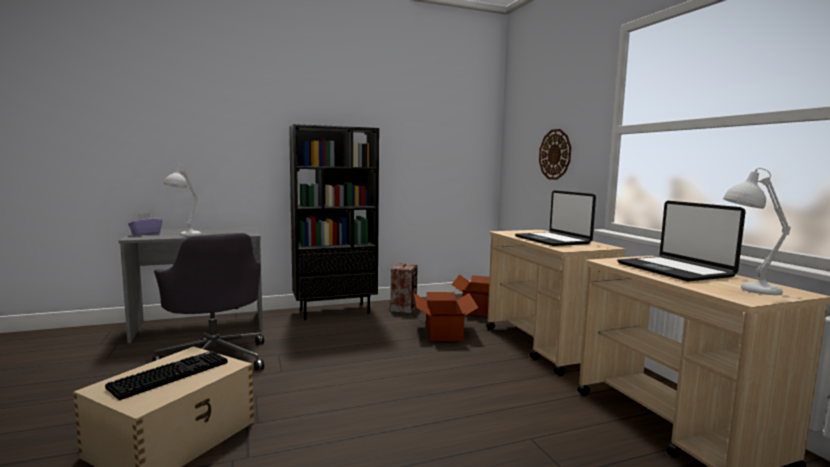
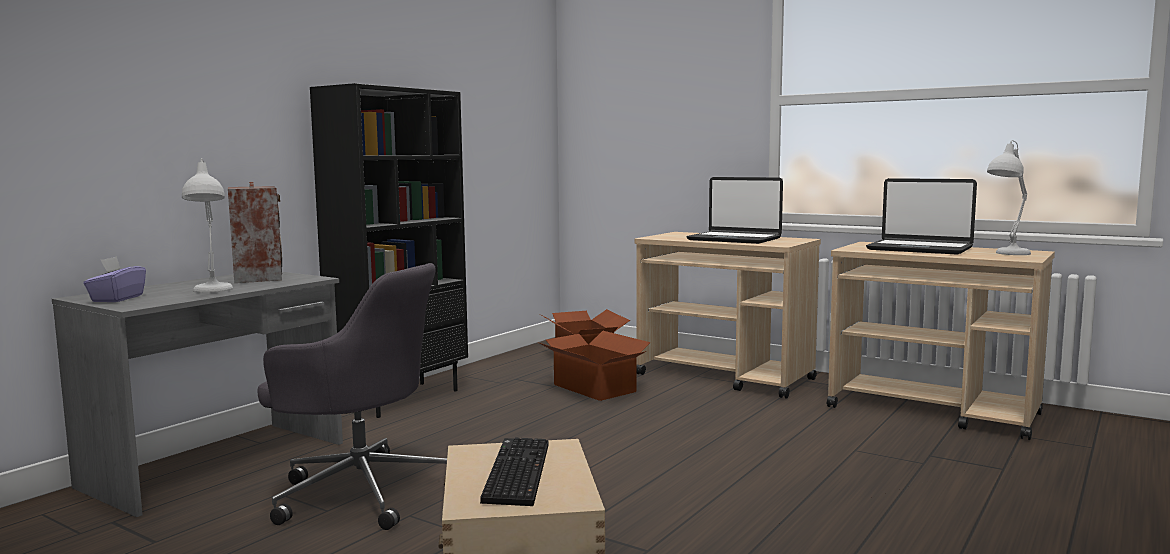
camera: 35 degrees left, 0 degrees up
(404, 307) = (489, 374): speaker -> speaker (258, 277)
(555, 154) = (673, 131): wall clock -> none

